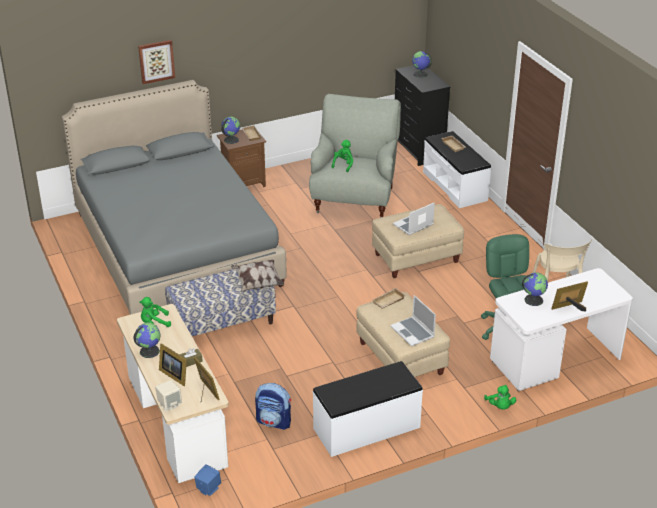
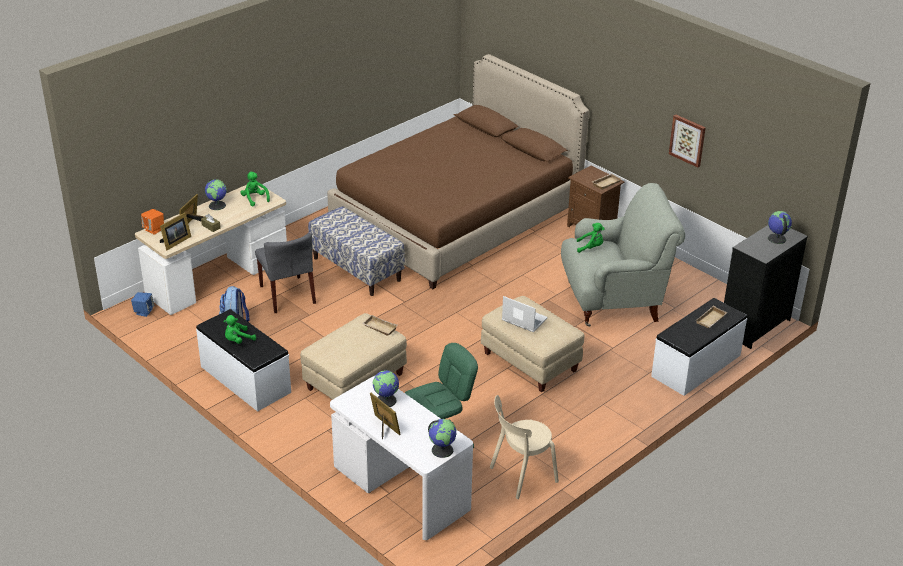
camera: 70 degrees right, 0 degrees up
(156, 61) = (556, 57): picture -> picture (687, 140)
(169, 404) = (154, 229): beige speaker -> orange speaker
(176, 248) = (456, 218): grey bed -> brown bed
(231, 140) = (587, 174): globe -> globe (442, 450)
(239, 376) = (287, 295): none -> grey chair
(257, 283) = (371, 249): pillow -> none
(413, 332) = (335, 351): laptop -> none
(500, 406) = (307, 459): green plush toy -> green plush toy (238, 340)

